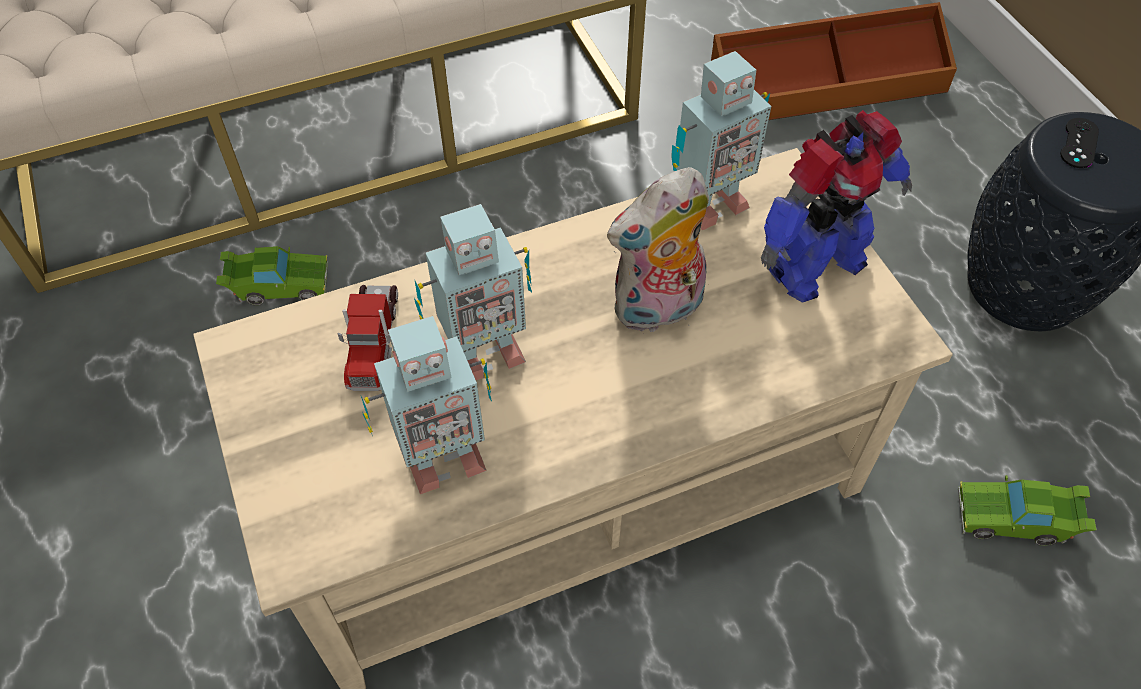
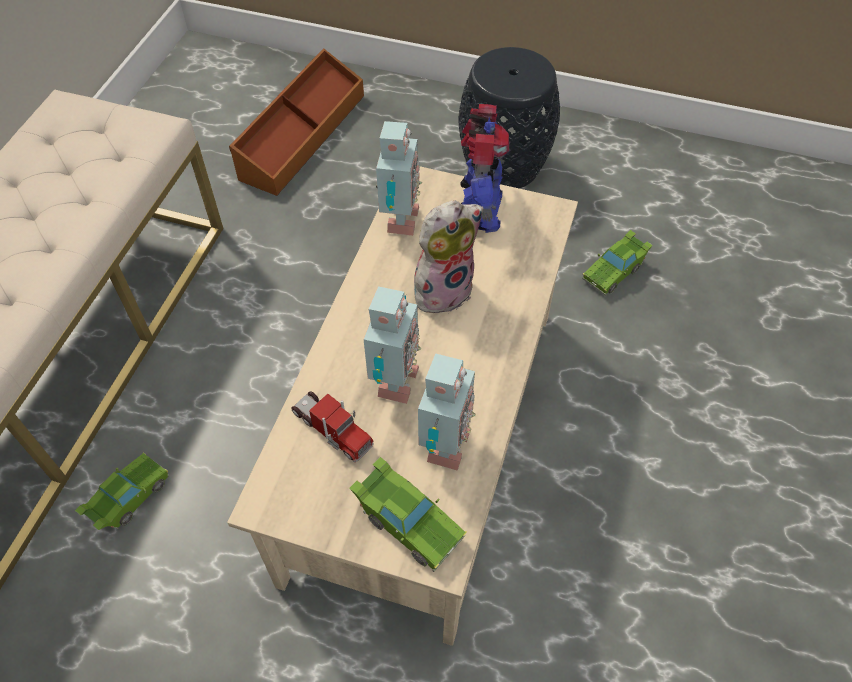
camera: 50 degrees left, 0 degrees up
(314, 492) = (408, 522): none -> green toy car
(658, 310) = (443, 289): plush toy -> plush toy turned 135 degrees counterclockwise
(1079, 143) = (498, 71): black game controller -> none

